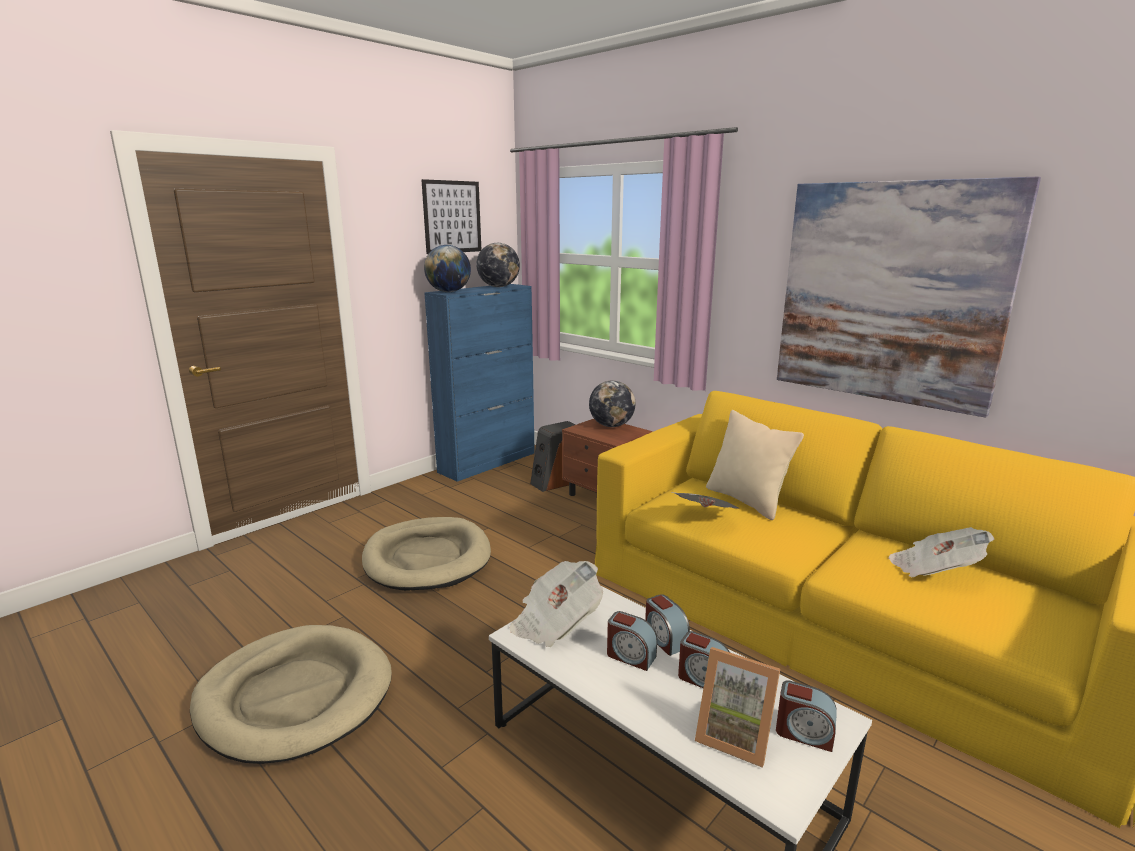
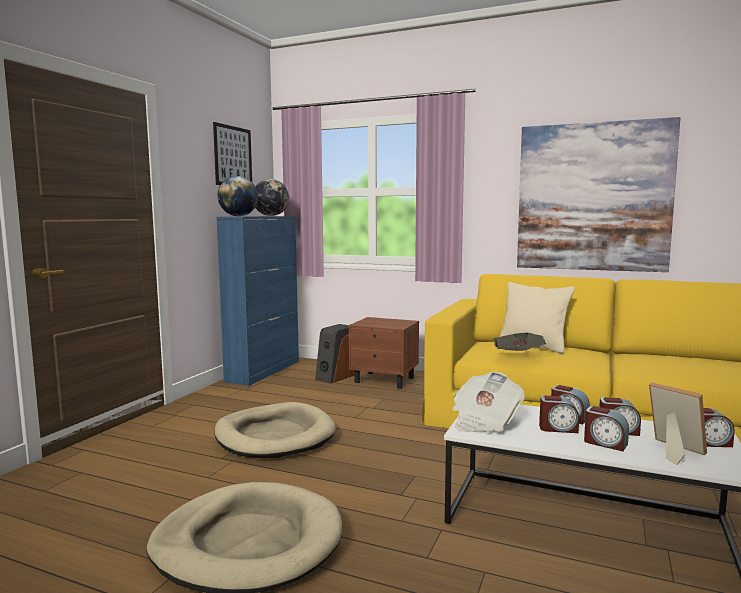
camera: 20 degrees left, 10 degrees down
(611, 426) = (384, 320): globe -> none
(661, 698) = (605, 443): none -> alarm clock
(734, 736) = (672, 451): picture frame -> picture frame turned 135 degrees counterclockwise
(934, 570) = (685, 363): newspaper -> none

